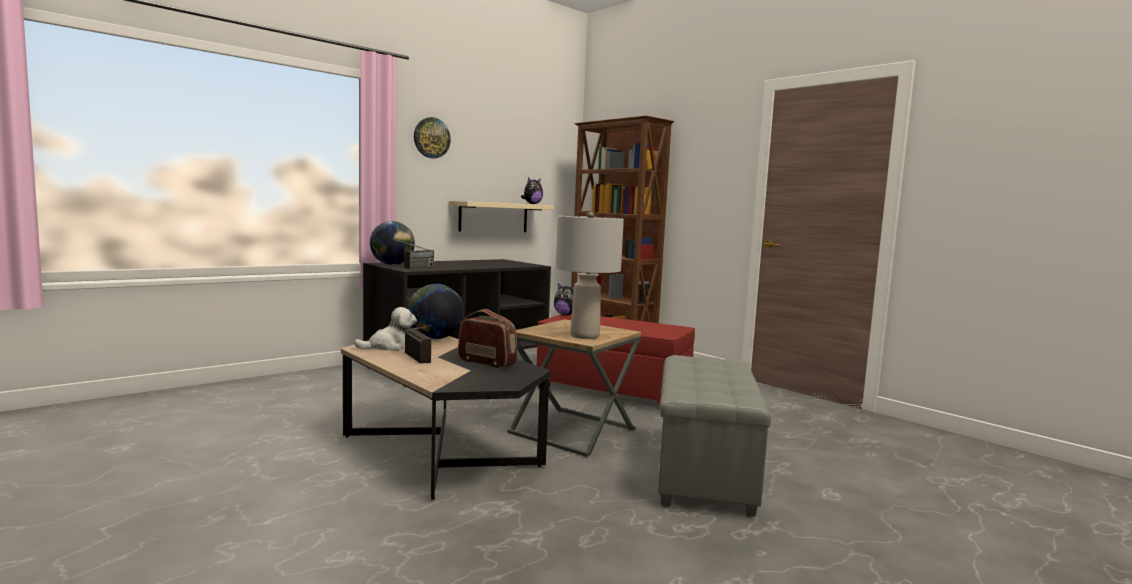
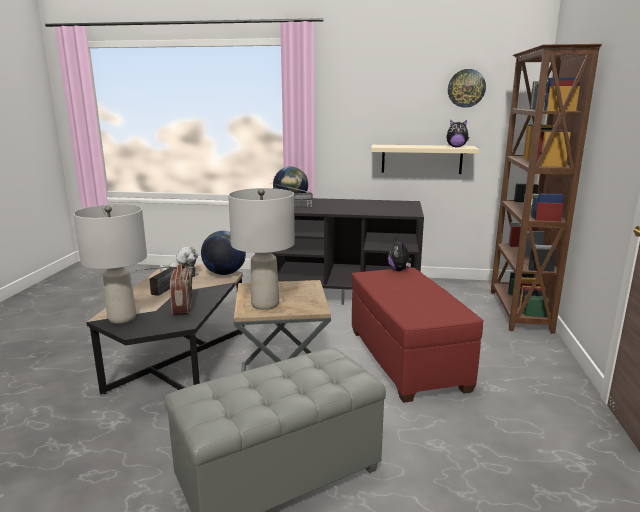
camera: 50 degrees right, 10 degrees up
(431, 138) = (354, 88): wall clock -> wall clock (466, 88)
(459, 381) = (122, 318): none -> grey table lamp

